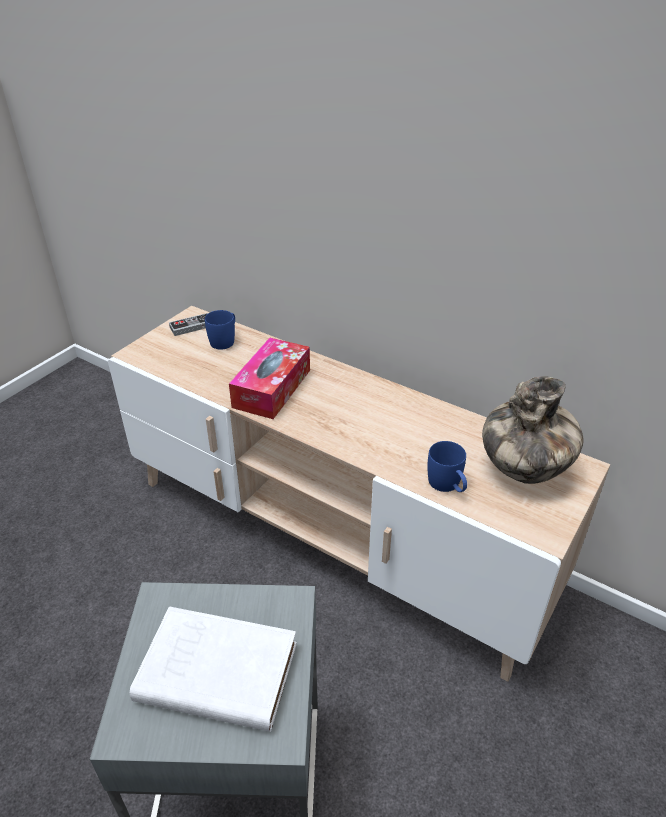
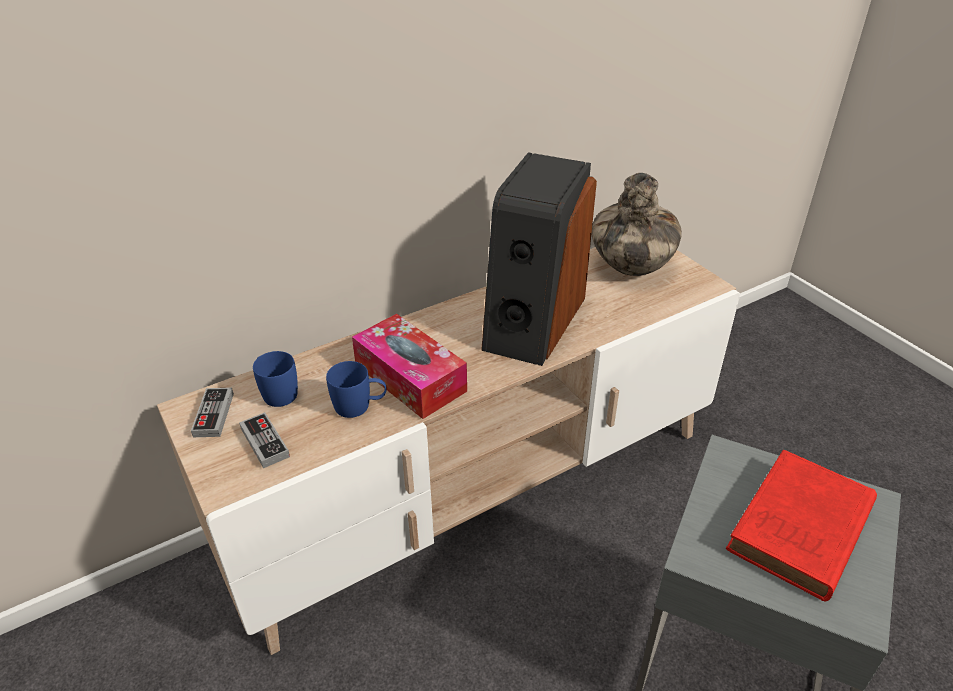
camera: 65 degrees left, 0 degrees up
(177, 353) = (265, 442): none -> game controller
(213, 672) = (798, 531): white book -> red book
(384, 428) = (532, 321): none -> speaker
(447, 486) = (631, 312): blue mug -> blue mug (360, 406)

